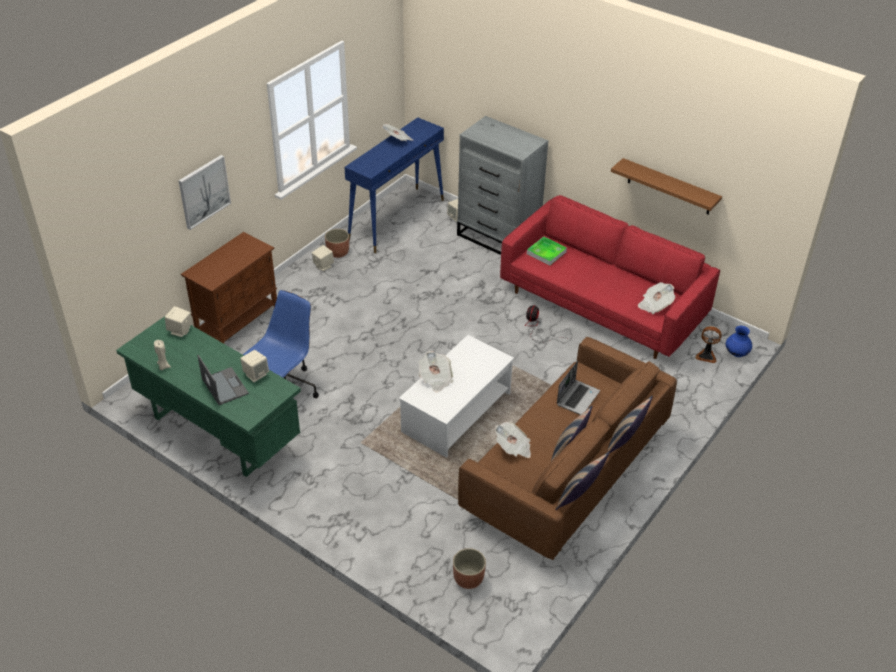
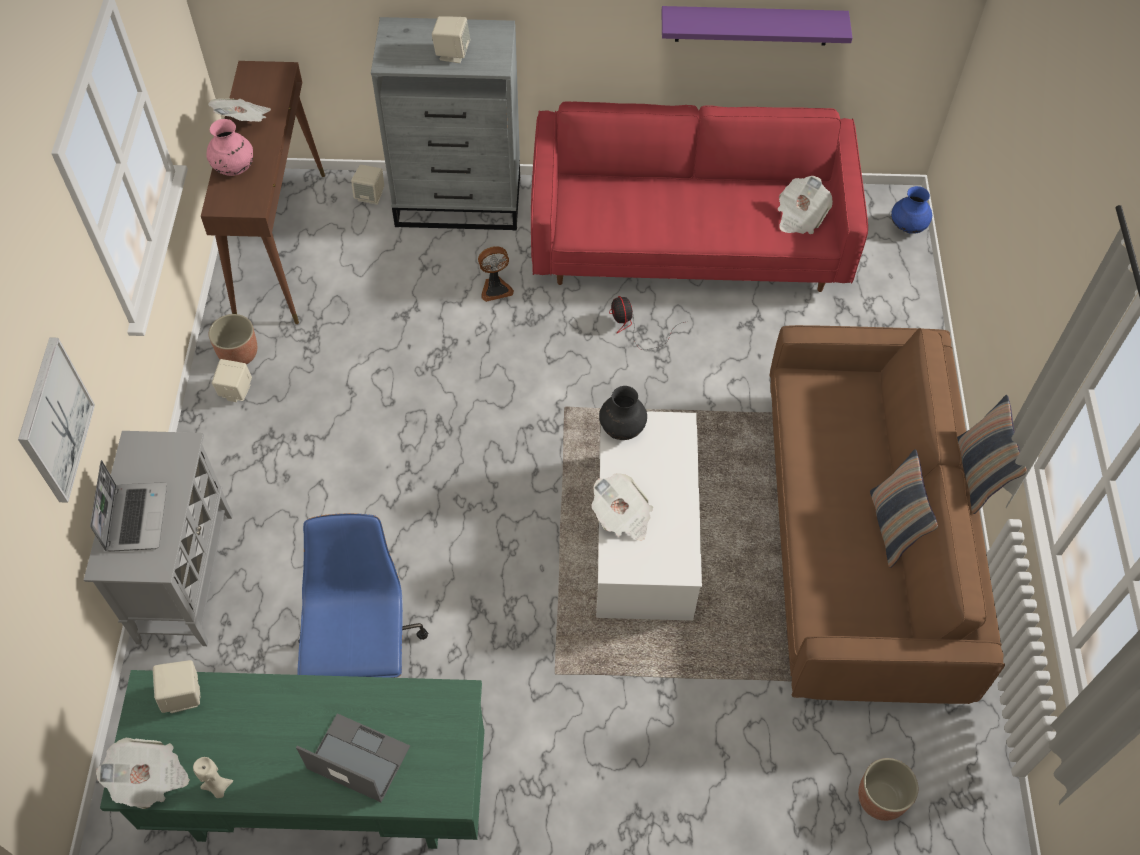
camera: 35 degrees left, 15 degrees up
(238, 323) = (186, 576): brown cabinet -> grey cabinet
(256, 374) = (389, 701): beige speaker -> beige speaker (452, 53)
(375, 155) = (234, 168): none -> pink vase
(397, 219) = (281, 244): blue console table -> brown console table
(470, 346) = (621, 428): none -> black vase
(513, 448) = (820, 567): newspaper -> newspaper (150, 779)
(546, 253) = (588, 204): tray -> none
(577, 397) = (831, 429): laptop -> laptop (136, 517)
(579, 497) = (999, 605): pillow -> none
(669, 187) = (752, 25): brown shelf -> purple shelf
(706, 355) = (876, 250): fan -> fan (495, 288)

